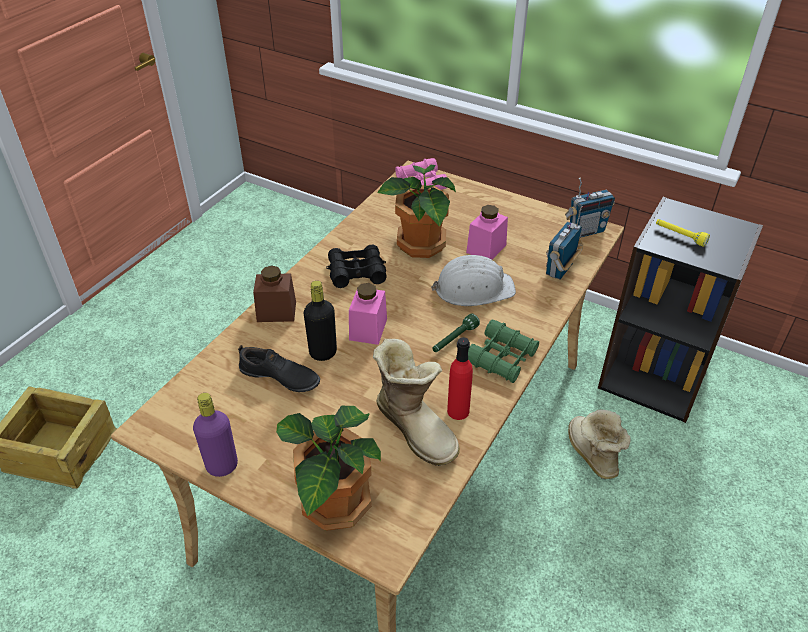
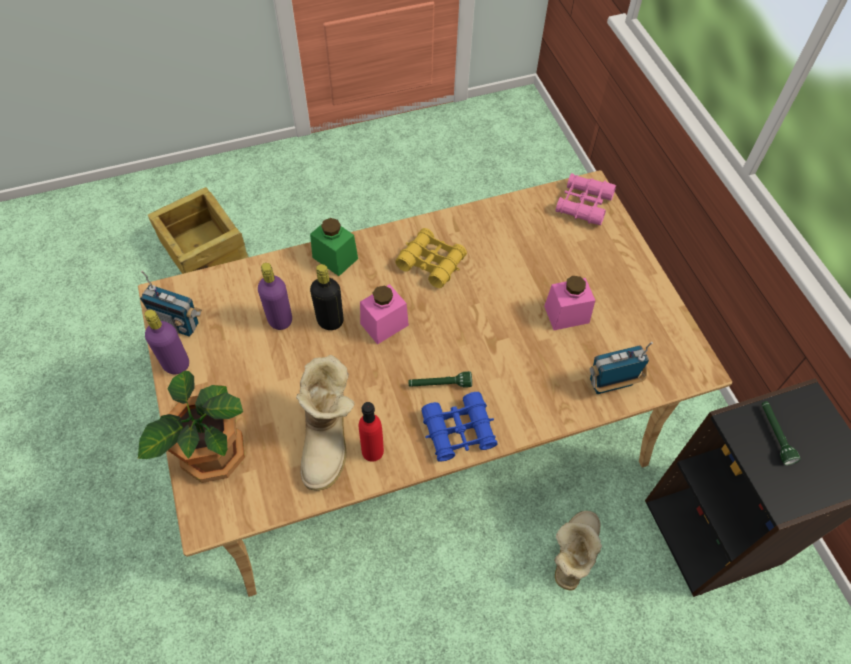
camera: 40 degrees right, 15 degrees up
(276, 311) = (335, 258): brown jar -> green jar
(280, 377) = (280, 320): black shoe -> purple bottle
(356, 272) = (431, 262): black binoculars -> yellow binoculars
(420, 246) = (512, 272): potted plant -> none
(473, 288) = (509, 347): white hard hat -> none
(502, 358) = (459, 431): green binoculars -> blue binoculars
(586, 231) = (685, 360): radio -> radio (178, 324)
(679, 236) = (774, 435): yellow flashlight -> green flashlight

